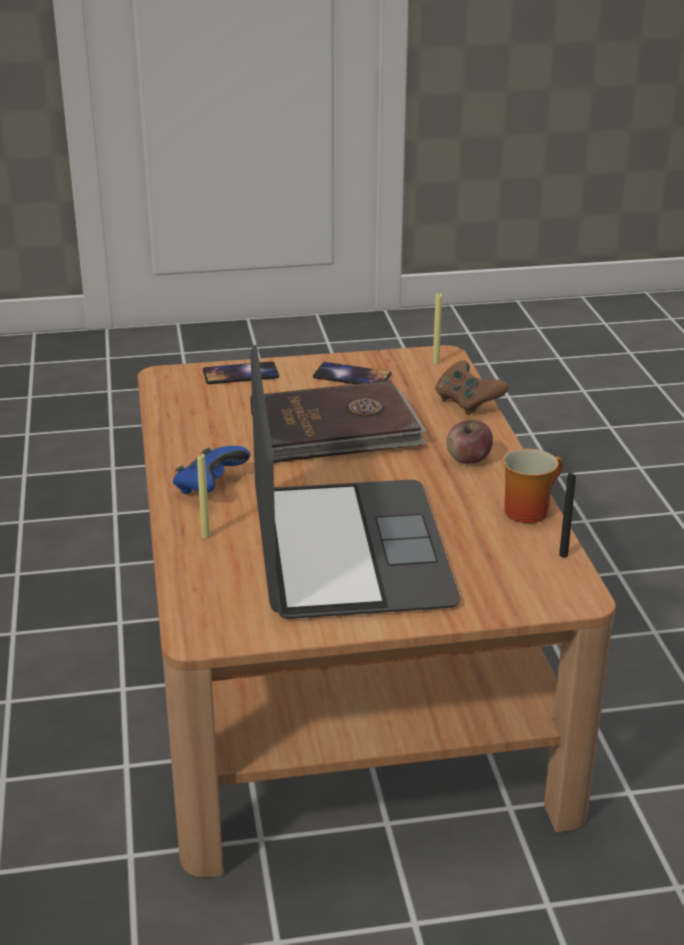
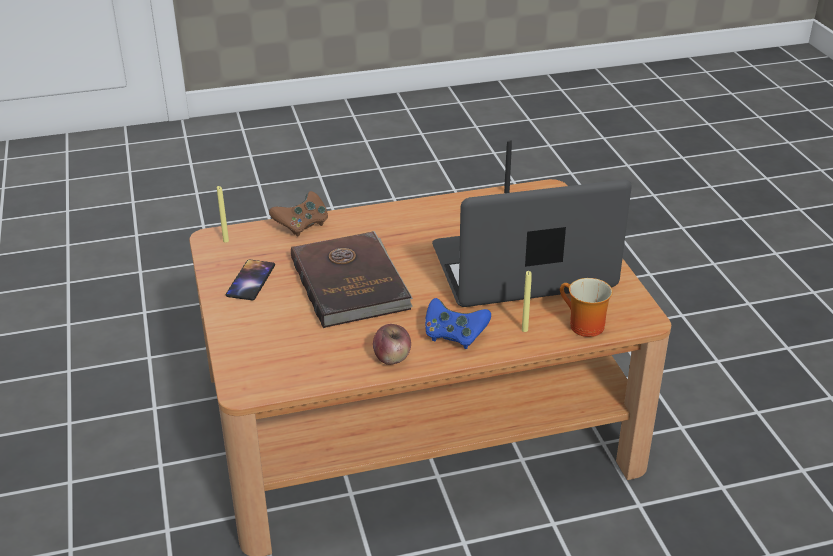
camera: 95 degrees left, 5 degrees up
(240, 374) = (243, 342): phone -> none
(468, 459) = (392, 224): apple -> apple (392, 358)
(527, 508) = (455, 203): mug -> mug (581, 326)

